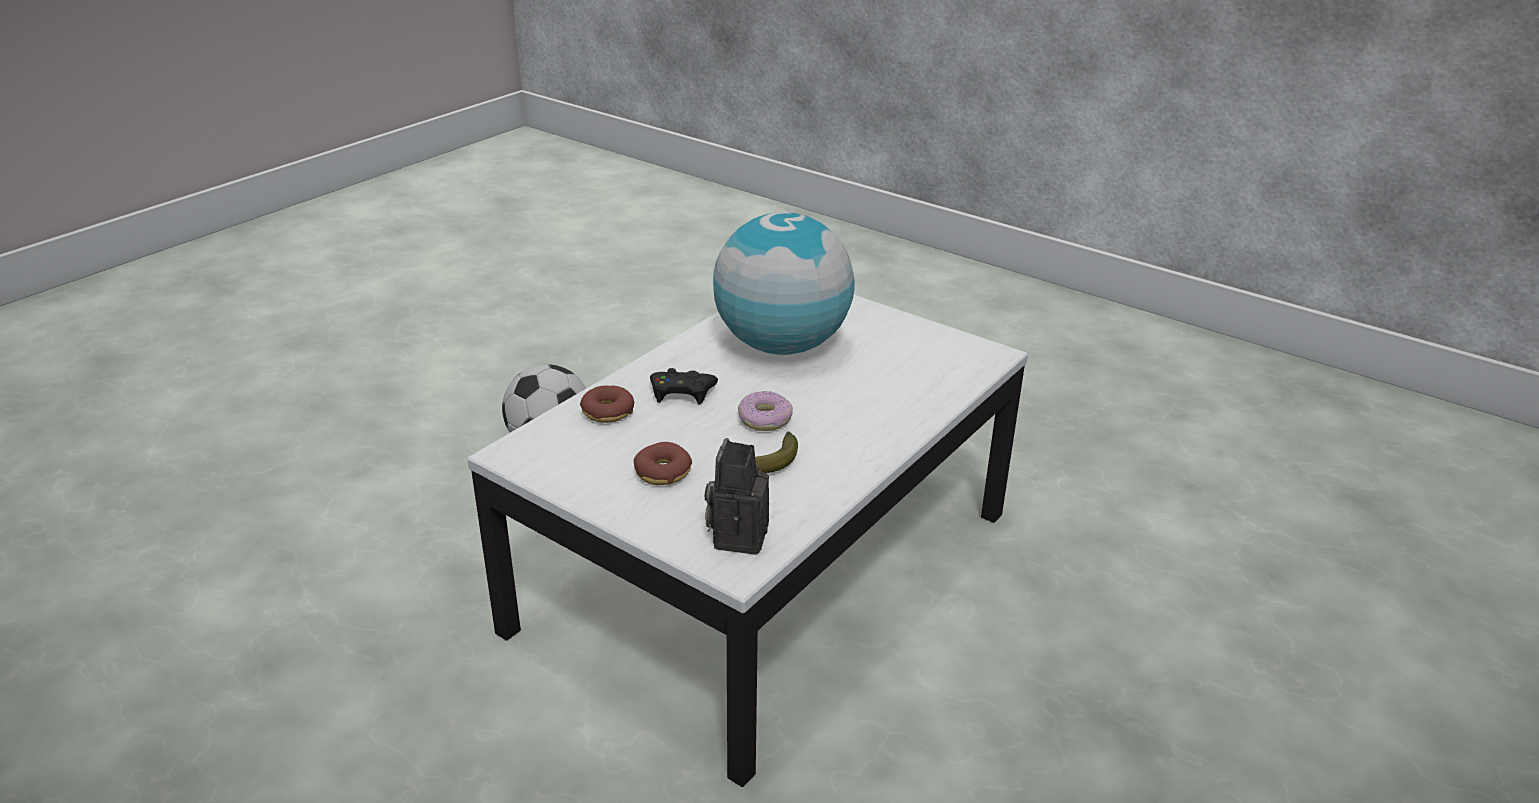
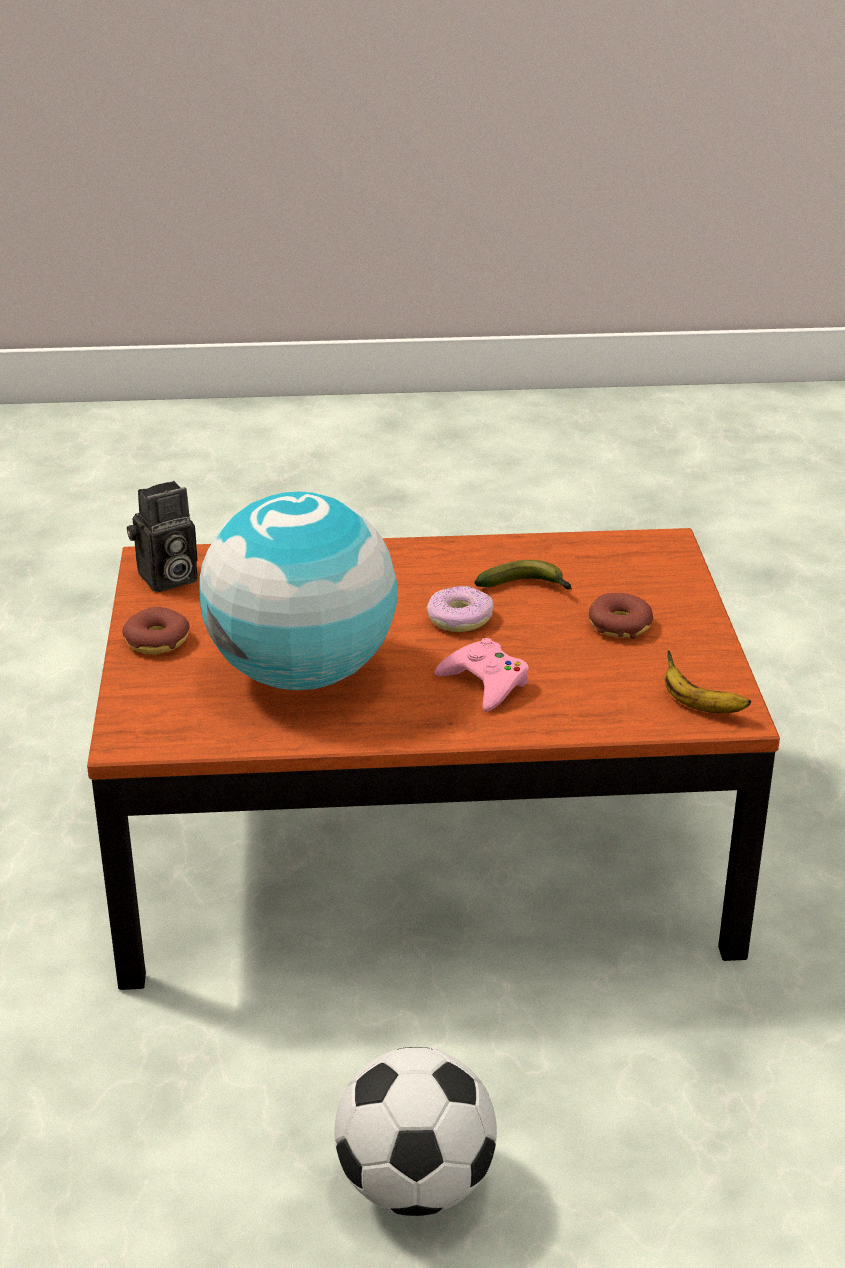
camera: 130 degrees left, 0 degrees up
(538, 447) = (699, 706): none -> banana
(607, 412) = (586, 703): donut -> donut (157, 641)
(682, 392) = (485, 683): black game controller -> pink game controller
(737, 535) = (633, 558): camera -> camera (166, 580)
(765, 569) = (421, 849): white coffee table -> brown coffee table

